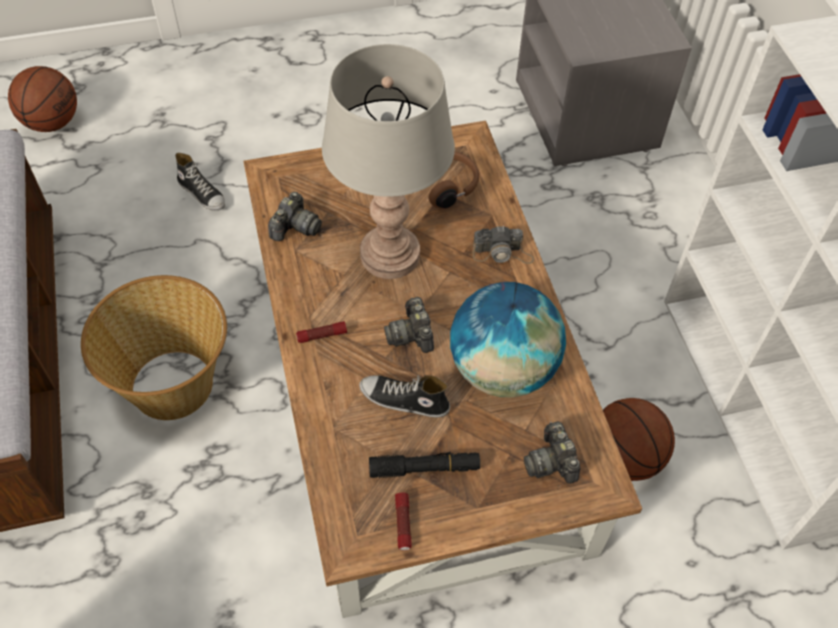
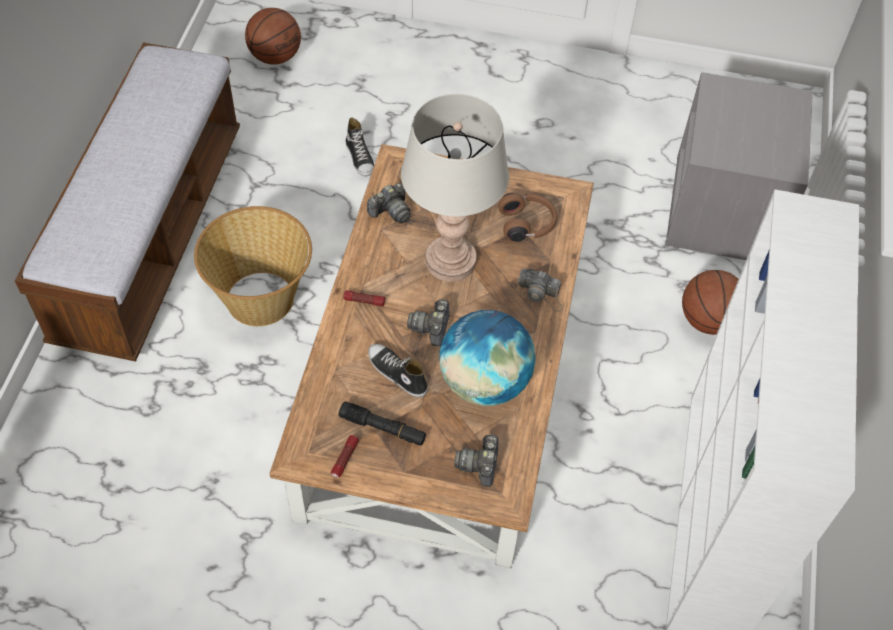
camera: 25 degrees right, 0 degrees up
(623, 457) = (577, 504): basketball -> basketball (707, 320)

